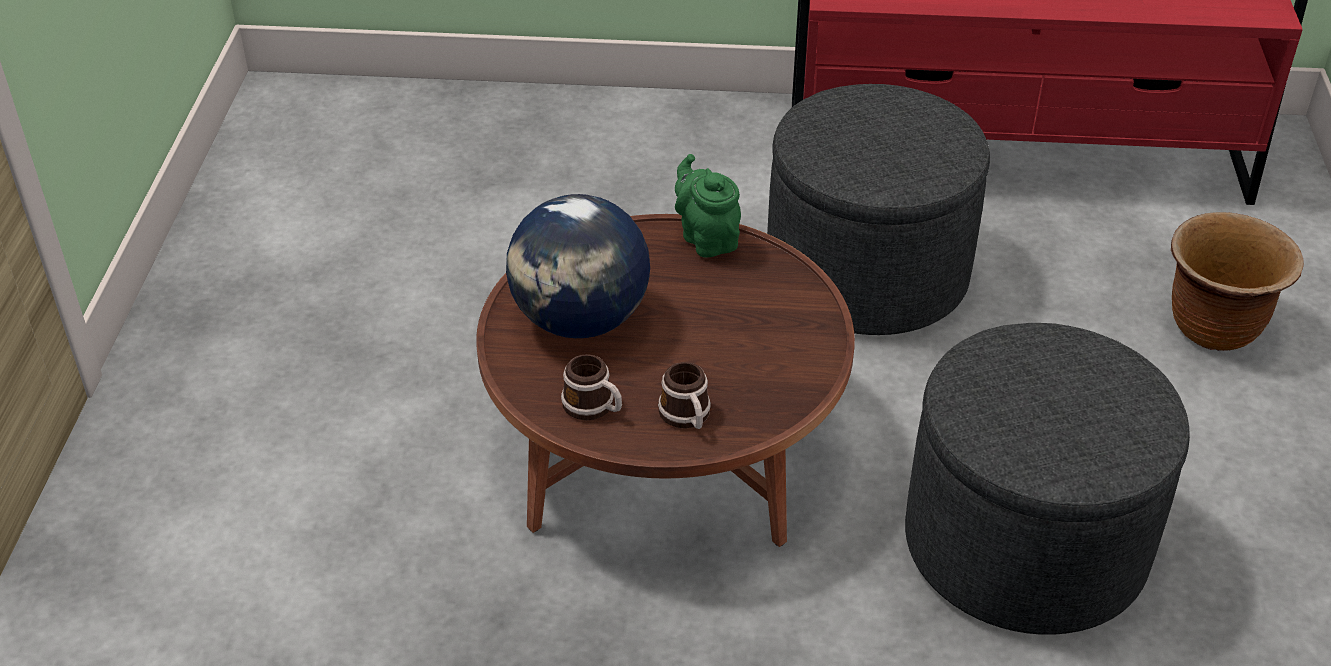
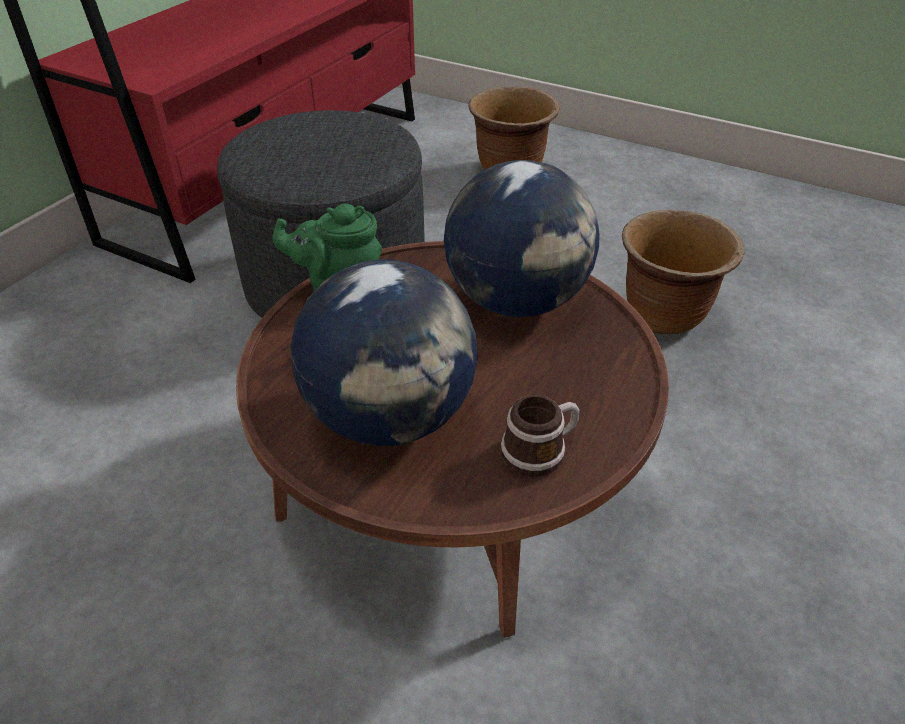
camera: 65 degrees left, 0 degrees up
(687, 417) = (590, 385): mug -> none
(770, 346) = (517, 301): none -> globe
(1025, 544) = (665, 316): grey ottoman -> brown planter

